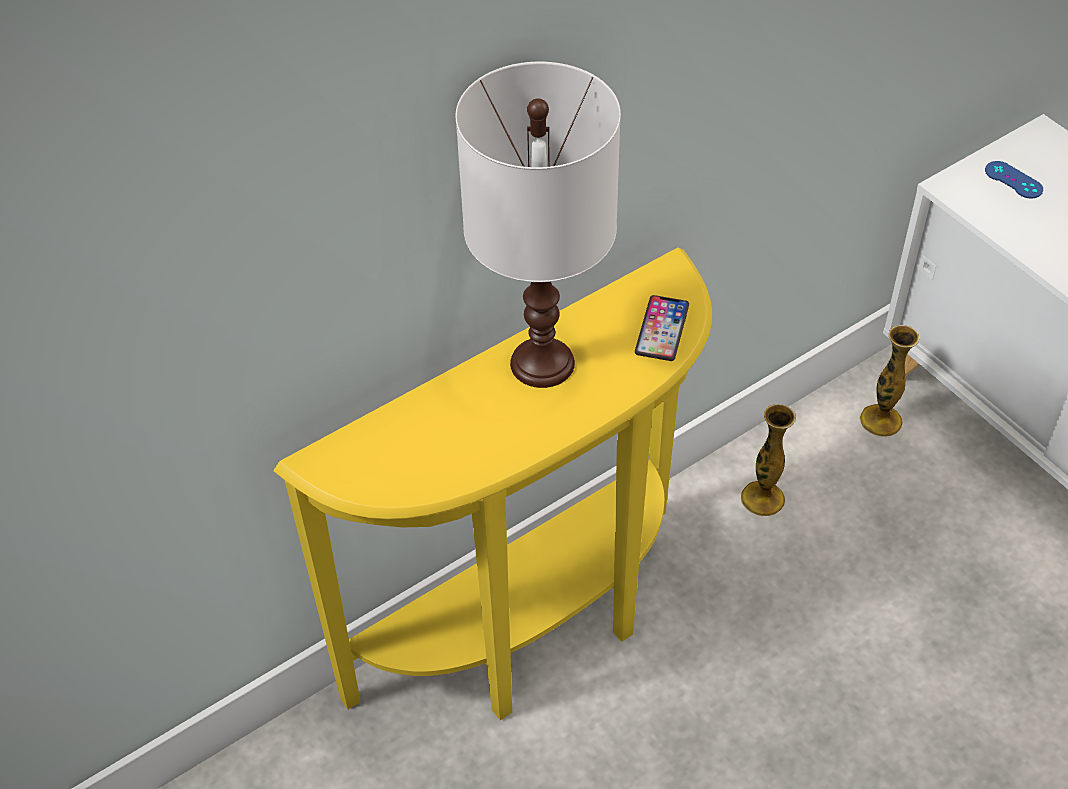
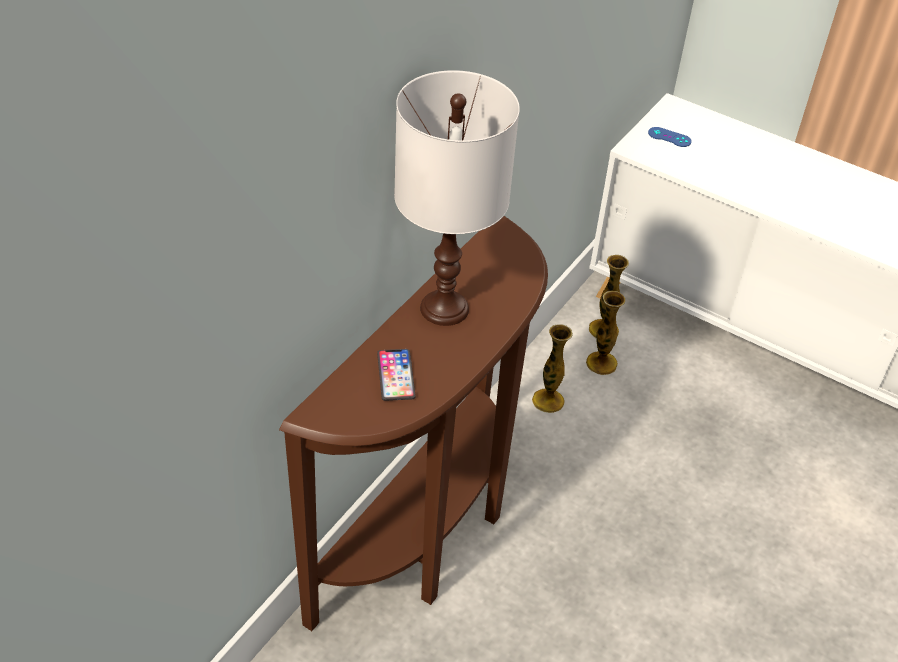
camera: 25 degrees left, 5 degrees down
(536, 633) = (430, 535): yellow console table -> brown console table
(662, 329) = (516, 268): phone -> phone (396, 375)
(857, 465) = (601, 363): none -> vase

